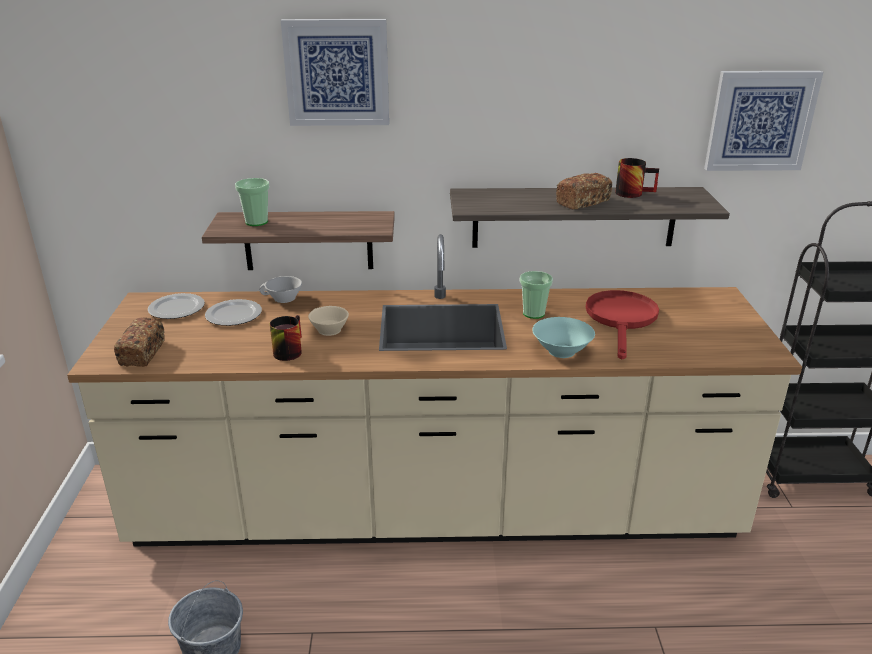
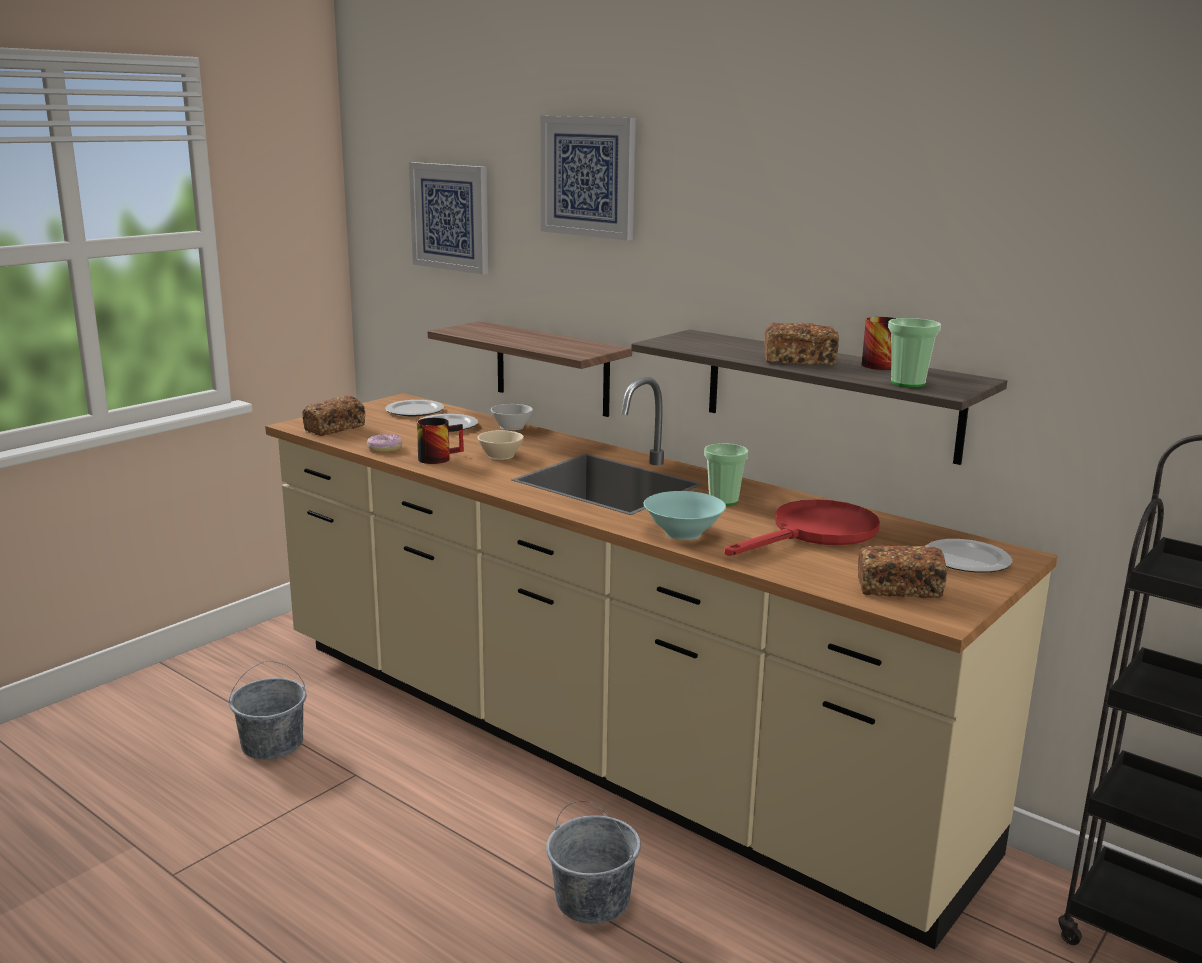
camera: 40 degrees right, 10 degrees down
(227, 358) = (384, 448): none -> donut
(256, 222) = (491, 331): cup -> cup (908, 383)
(568, 620) = (593, 900): none -> grey bucket
(711, 308) = (965, 559): none -> plate
(723, 344) = (899, 589): none -> bread
(760, 121) = (1094, 287): picture -> picture (451, 217)

